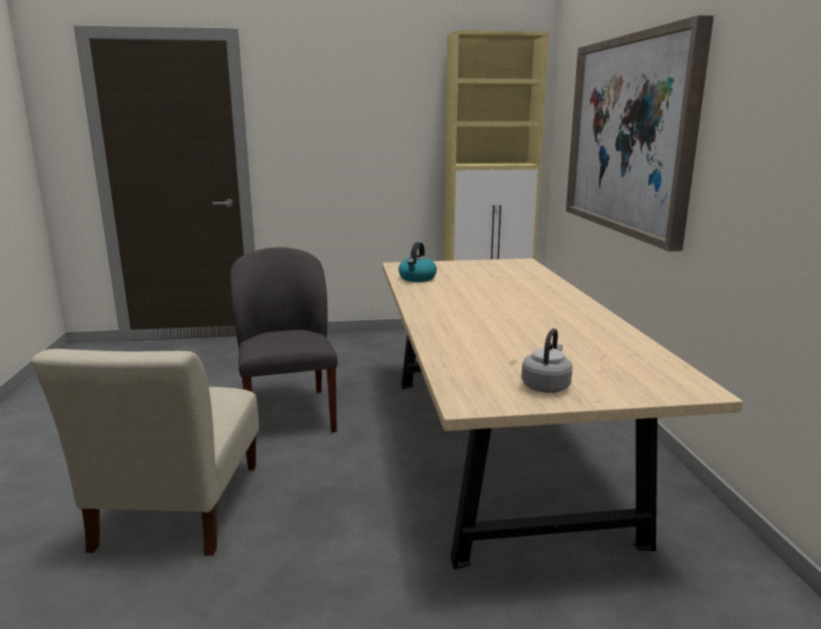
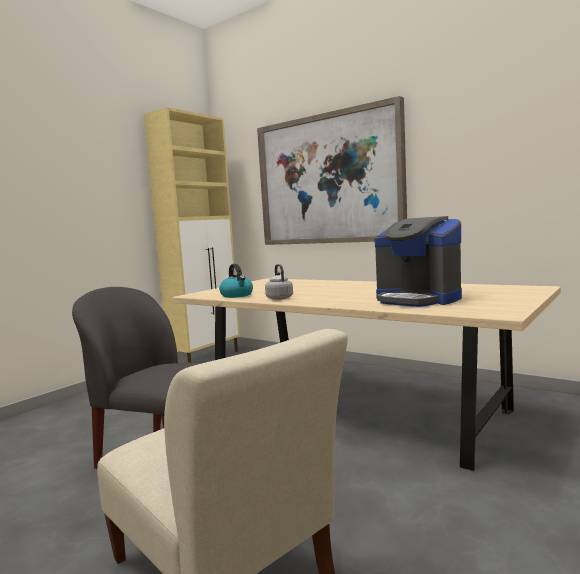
camera: 45 degrees left, 10 degrees down
(500, 347) = (417, 299): none -> coffee machine
(546, 386) = (498, 301): grey kettle -> grey kettle (279, 298)

